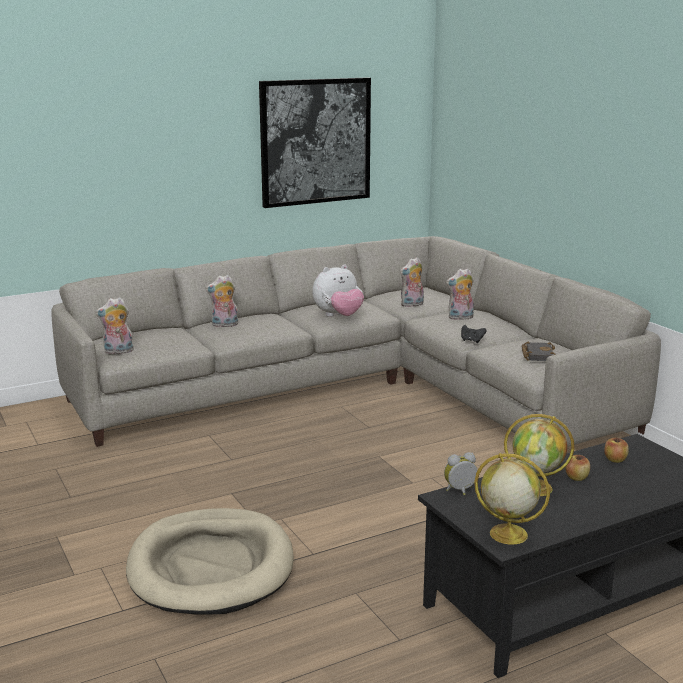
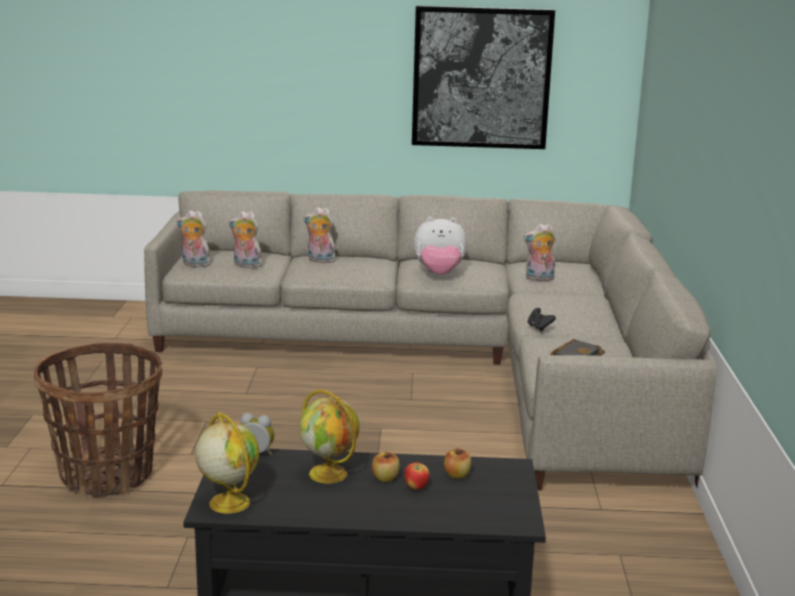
camera: 30 degrees right, 0 degrees up
(211, 567) = (107, 475): beige dog bed -> basket
(460, 318) = (564, 302): plush toy -> plush toy (246, 265)
(607, 477) = (416, 488): none -> apple

